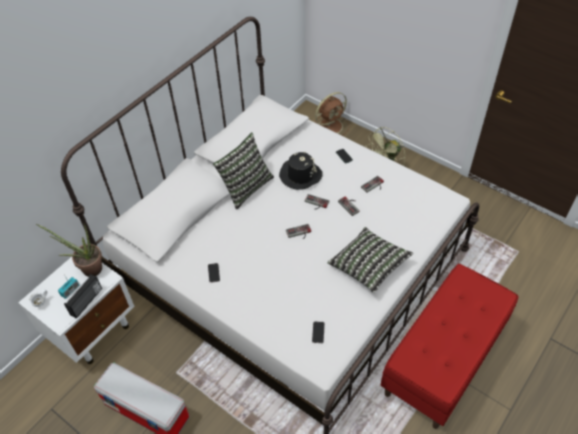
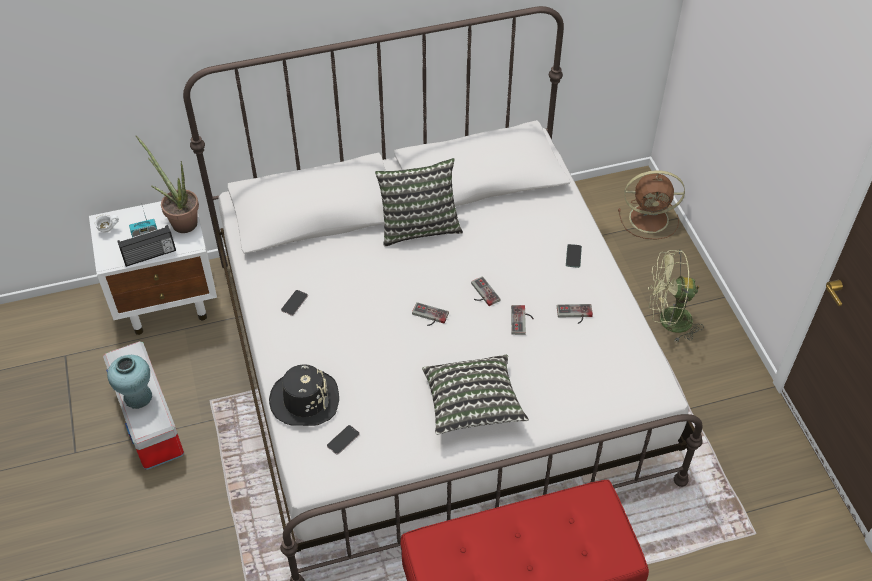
camera: 35 degrees right, 0 degrees up
(143, 398) = (138, 397): none -> turquoise vase
(300, 175) = (496, 248): black hat -> black hat (305, 399)

